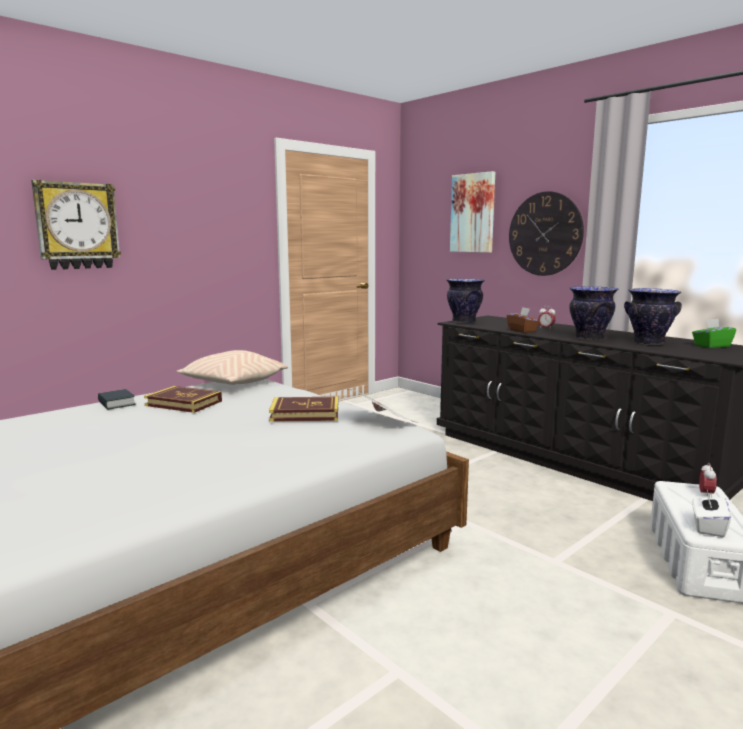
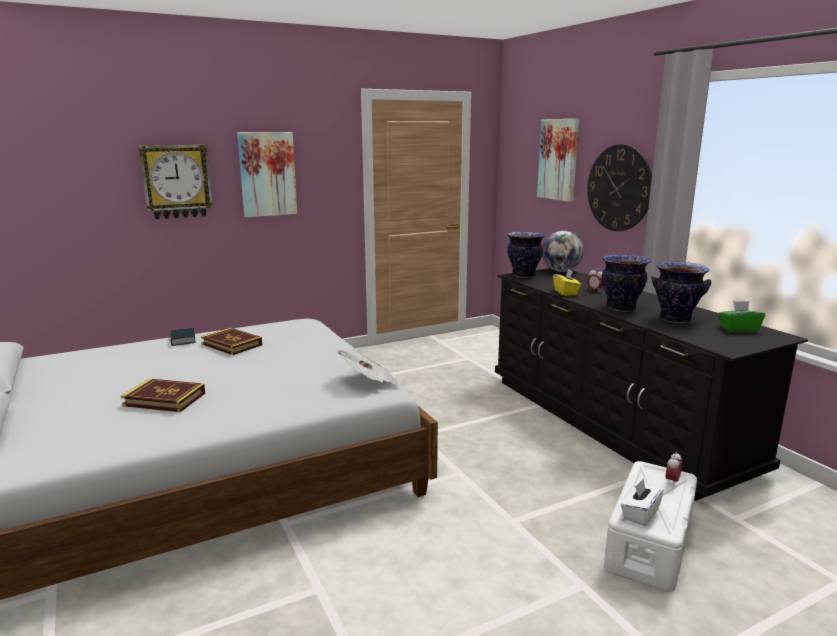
camera: 15 degrees right, 5 degrees up
(180, 223) = (267, 174): none -> picture
(233, 383) = (286, 326): beige pillow -> none
(305, 414) = (313, 366): book -> book (164, 399)
(493, 318) = (561, 271): none -> globe
(522, 331) = (566, 292): brown tissue box -> yellow tissue box

